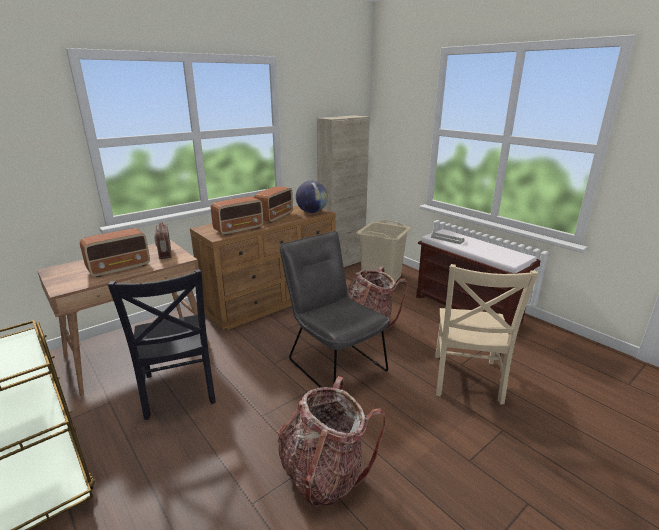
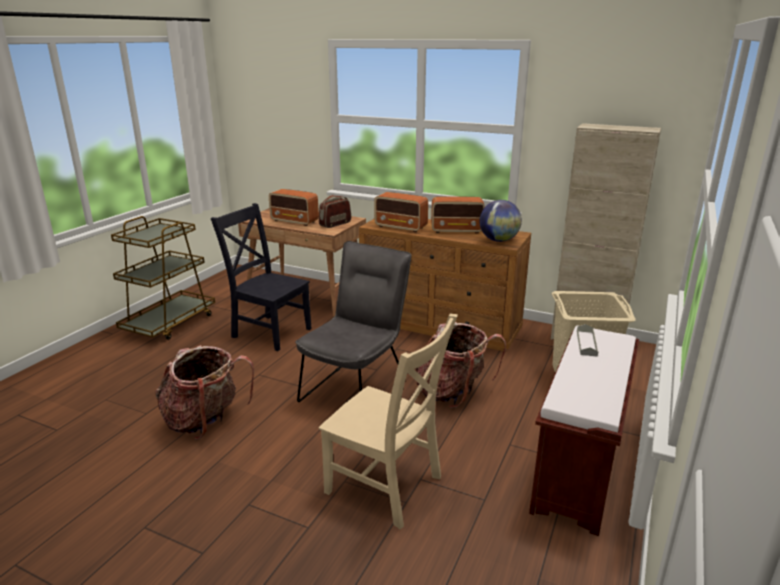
camera: 65 degrees right, 0 degrees up
(178, 391) = (269, 332): black chair -> black chair turned 75 degrees clockwise
(466, 380) = (387, 487): beige chair -> beige chair turned 135 degrees counterclockwise

